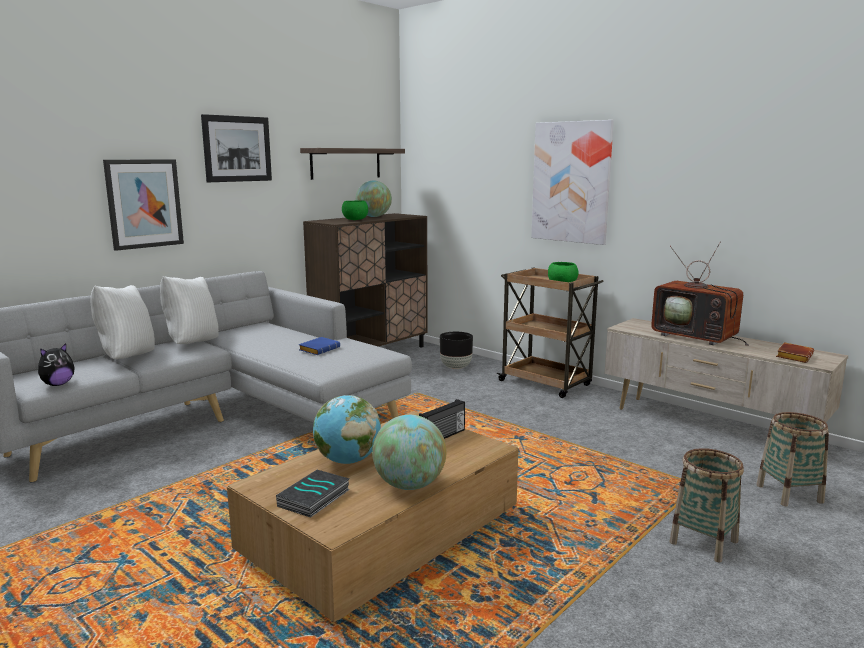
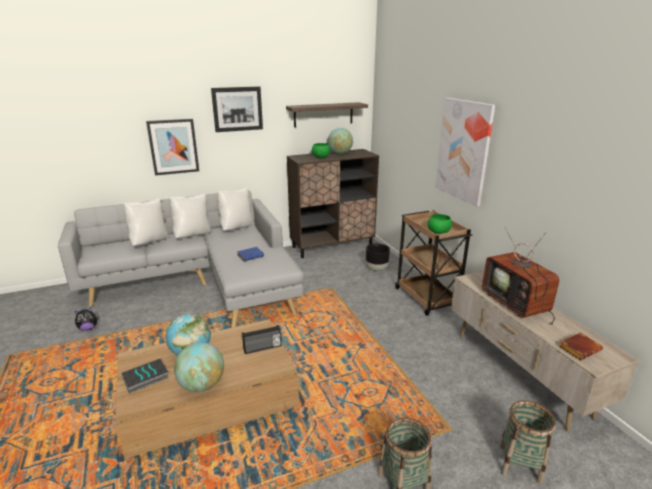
camera: 25 degrees right, 10 degrees up
(57, 384) = (100, 258): plush toy -> plush toy (88, 328)
(254, 328) = (236, 228): none -> white pillow

